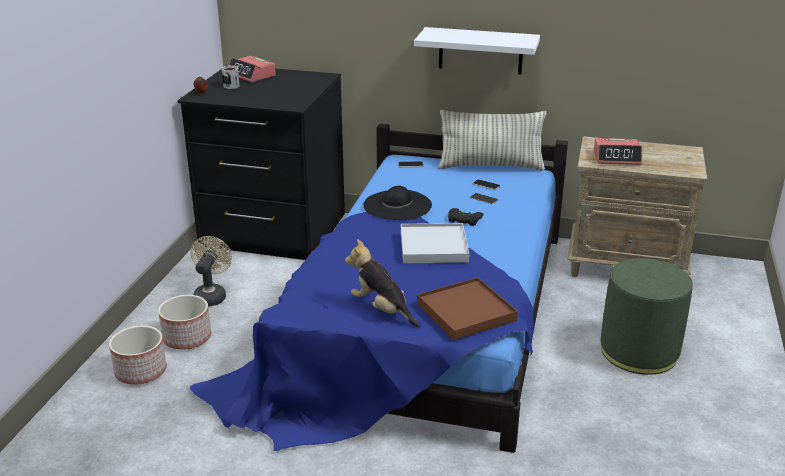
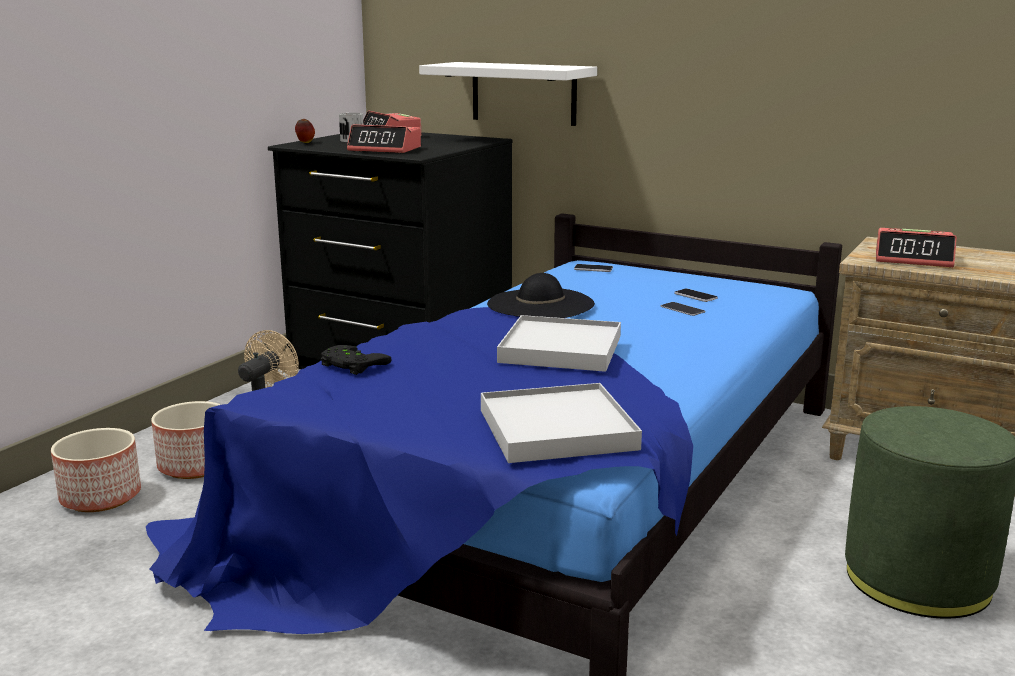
camera: 15 degrees right, 10 degrees down
(266, 98) = (385, 149): none -> alarm clock
(382, 309) = (418, 412): plush toy -> none
(463, 220) = (634, 328): black game controller -> black game controller (351, 365)
(465, 312) = (556, 429): brown tray -> white tray
(480, 51) = (709, 100): white shelf -> white shelf (523, 93)
(490, 166) = (715, 279): pillow -> none

